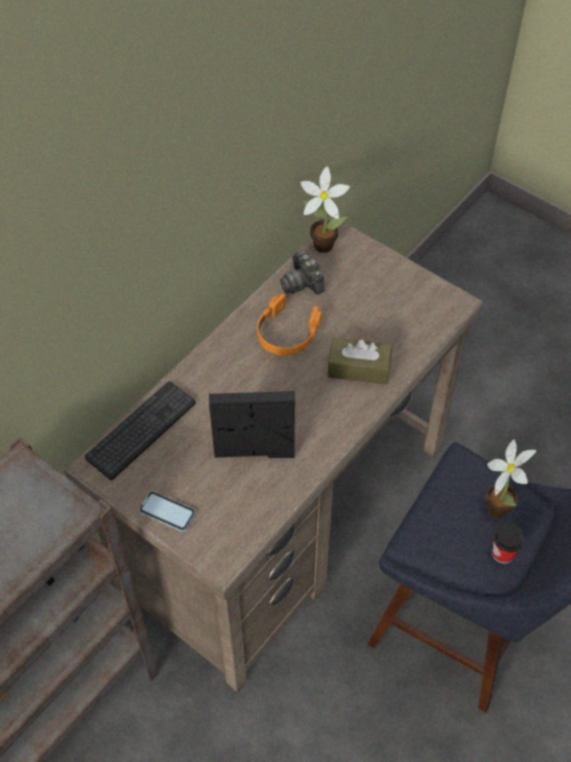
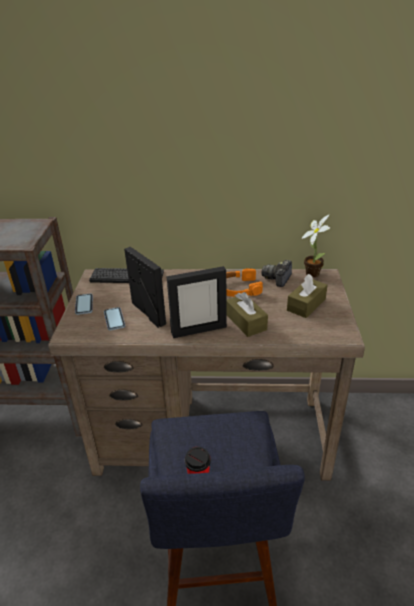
camera: 55 degrees right, 20 degrees down
(235, 494) = (114, 319): none -> phone
(333, 420) = (199, 330): none -> picture frame
(376, 295) = (306, 305): none -> brown tissue box
(499, 505) = (235, 455): potted plant -> none

